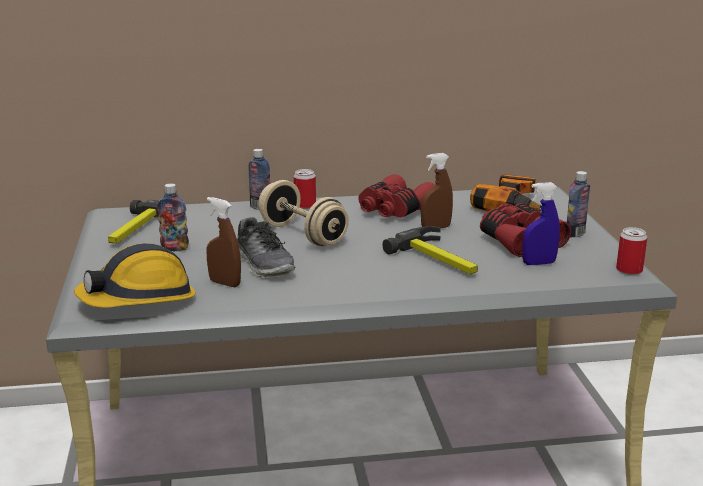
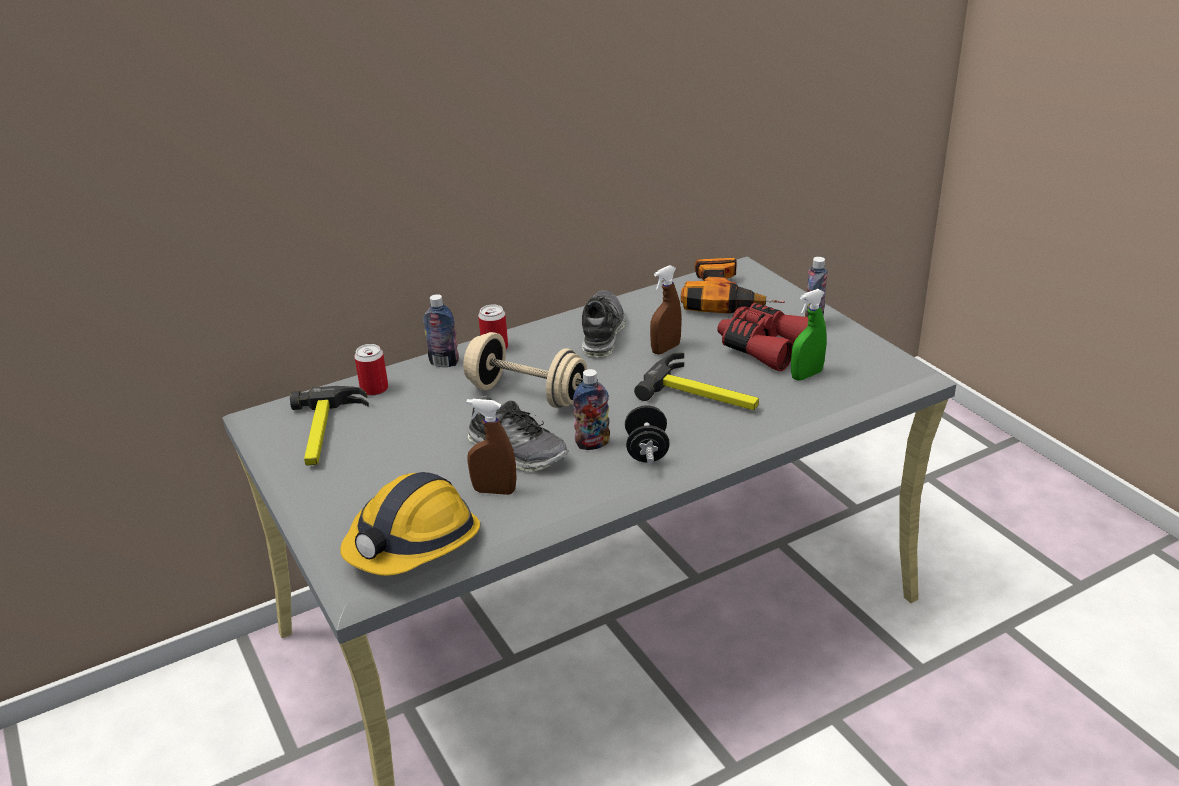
camera: 20 degrees left, 10 degrees up
(174, 248) = (391, 452): bottle -> bottle (592, 444)
(362, 283) = (647, 451): none -> black dumbbell
(394, 210) = (602, 333): red binoculars -> shoe
(539, 263) = (806, 375): blue spray bottle -> green spray bottle
(629, 270) = (898, 363): can -> can (374, 389)

